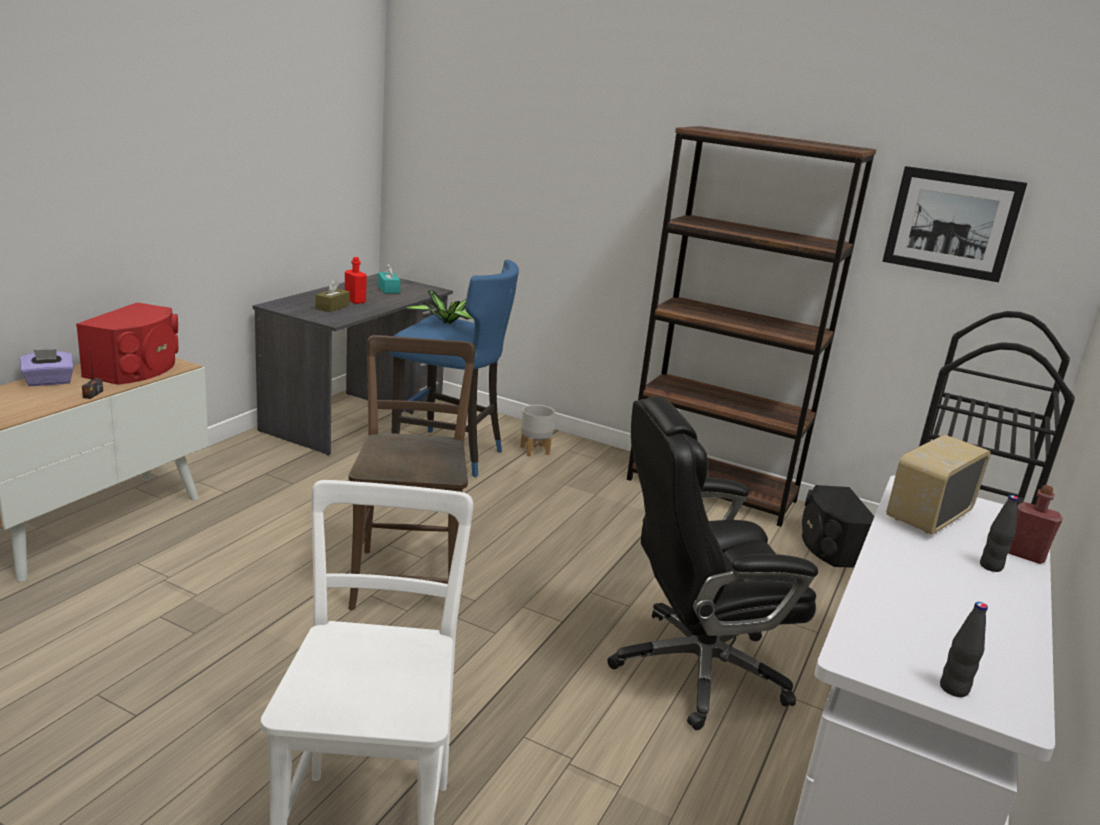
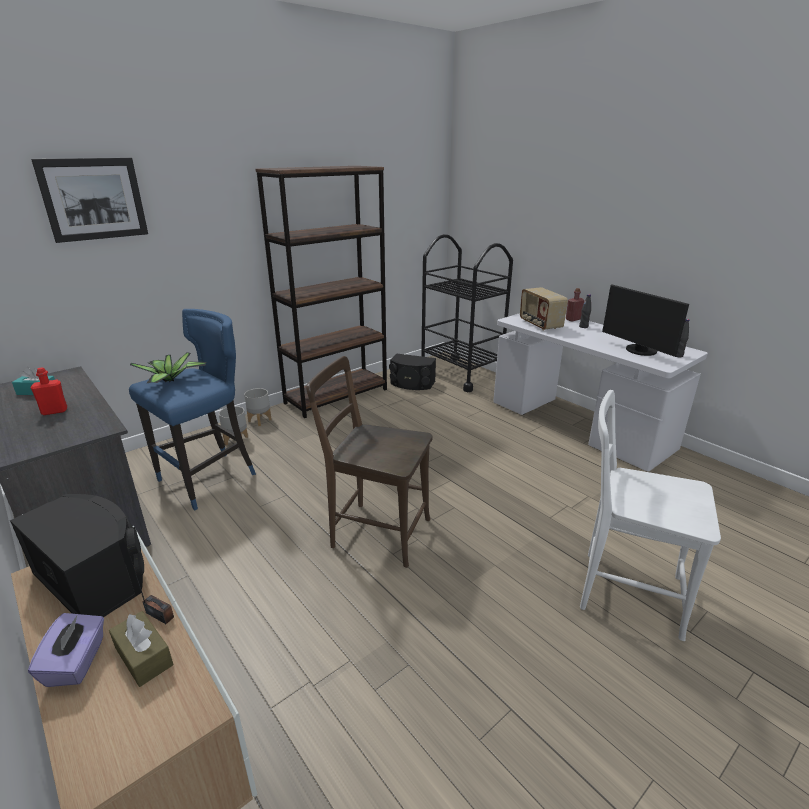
camera: 65 degrees left, 5 degrees up
(136, 368) = (95, 577): red speaker -> black speaker
(332, 307) = (60, 424): brown tissue box -> brown tissue box (144, 656)
(592, 453) = (259, 420): none -> grey planter
(694, 668) = (502, 450): black office chair -> none
(915, 632) = (639, 351): none -> monitor
(951, 223) = (394, 200): picture -> picture (94, 199)

